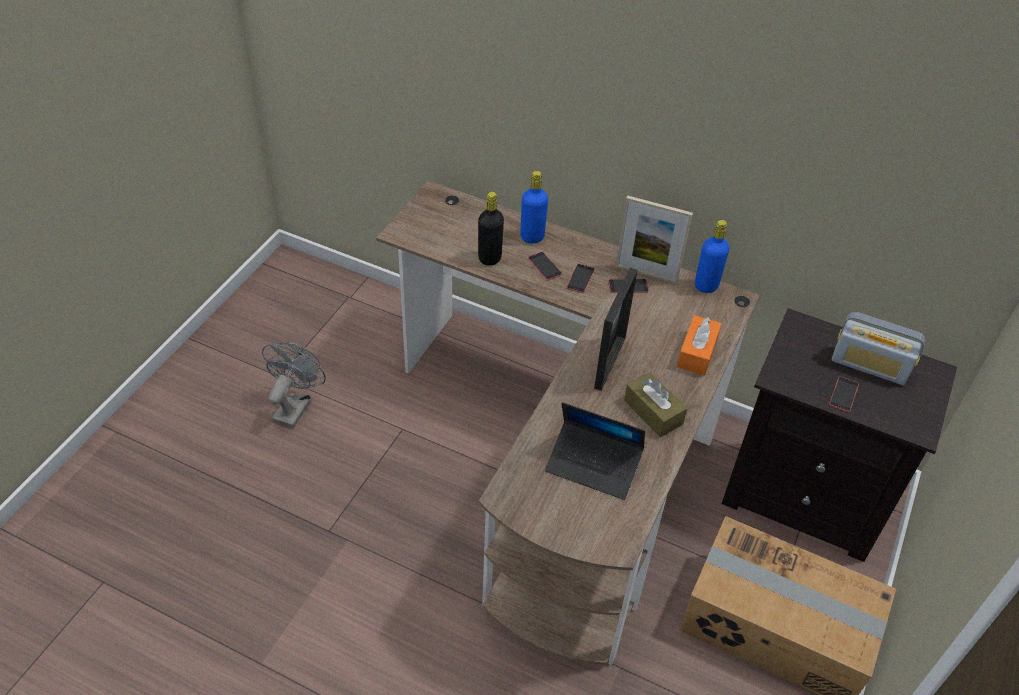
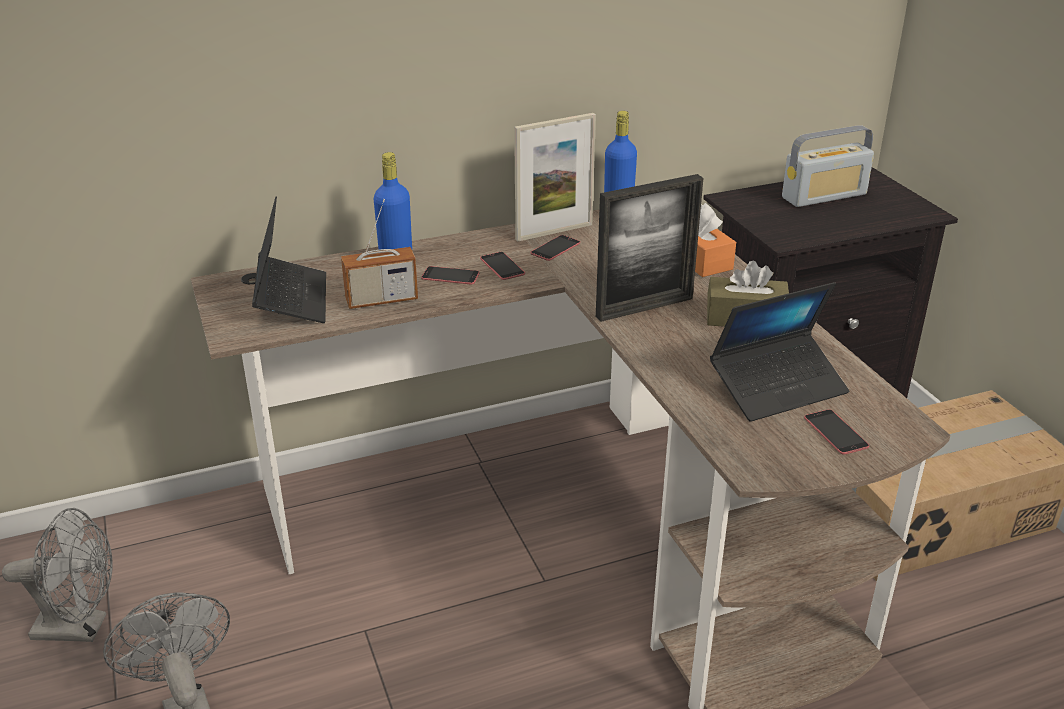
camera: 45 degrees left, 15 degrees down
(301, 330) = (81, 627): none -> grey fan
(451, 228) = (292, 299): none -> laptop
(489, 258) = (381, 300): black bottle -> radio
(610, 362) = (644, 307): picture frame -> picture frame turned 90 degrees clockwise
(843, 394) = (843, 221): phone -> phone (835, 432)

